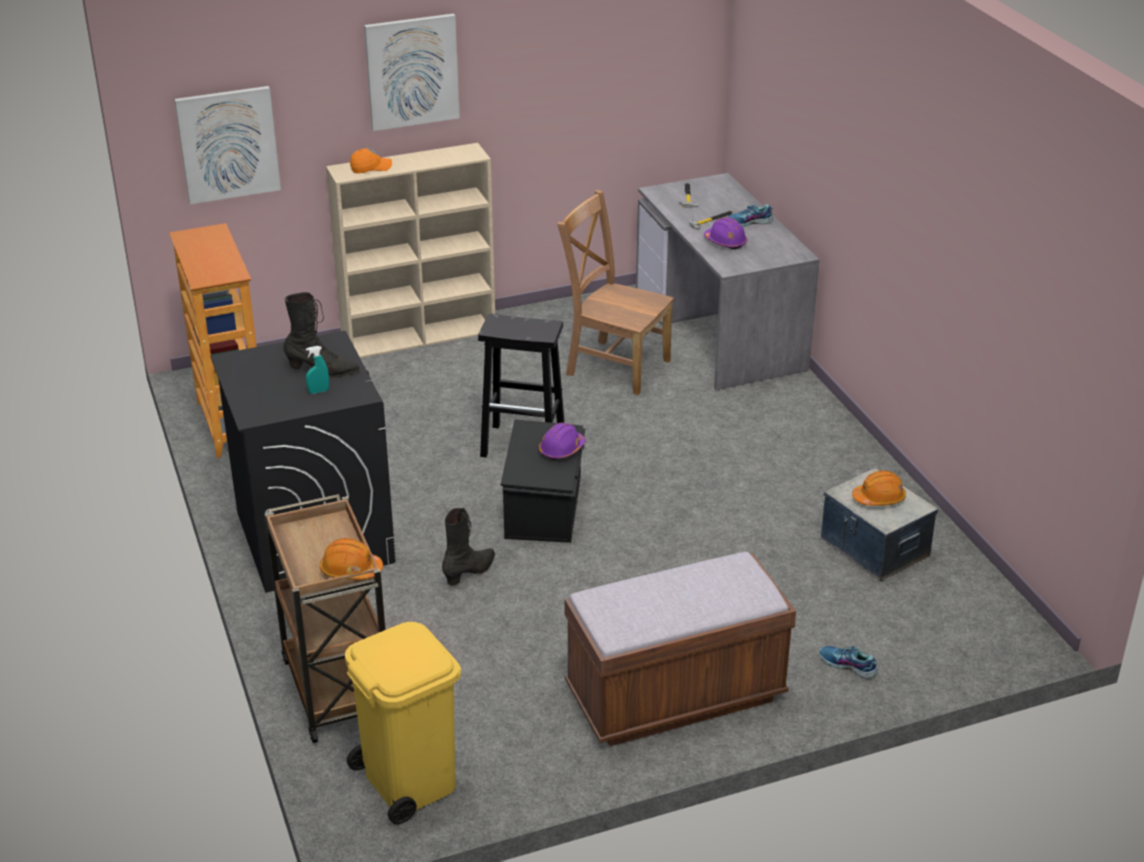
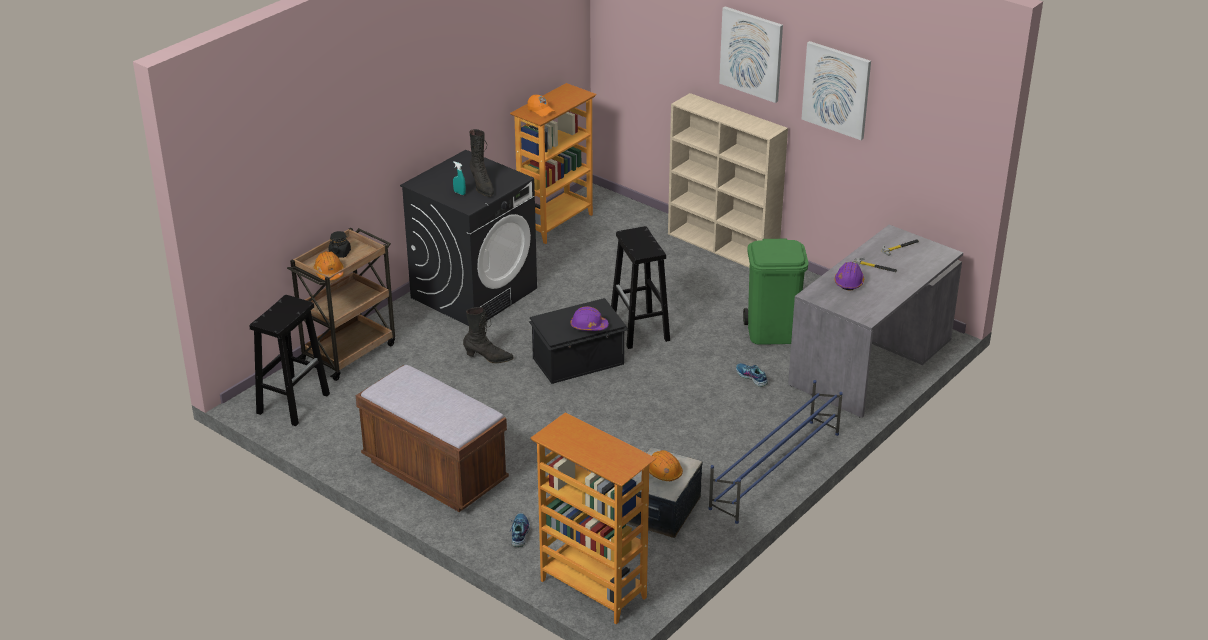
camera: 60 degrees right, 0 degrees up
(228, 144) = (637, 48): picture -> picture (836, 89)
(308, 546) = (340, 253): none -> black jar
(371, 168) = (705, 107): orange cap -> orange cap (540, 110)
(408, 780) = (294, 403): yellow trash can -> black stool
(614, 366) = (772, 333): brown chair -> green trash can
(749, 223) = (891, 283): shoe -> shoe (751, 378)
(857, 452) = (774, 470): none -> blue shoe rack
(985, 645) = (592, 589): none -> bookcase

